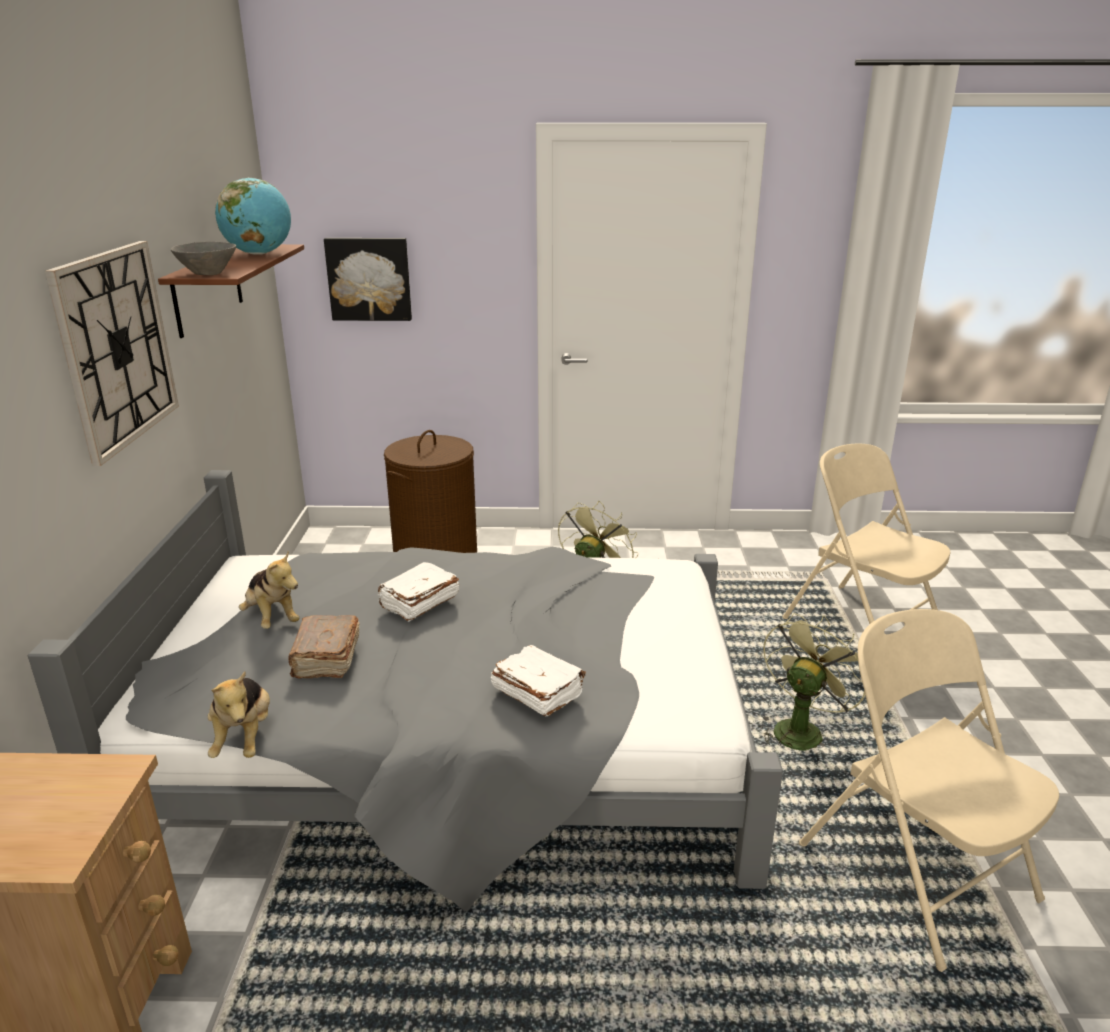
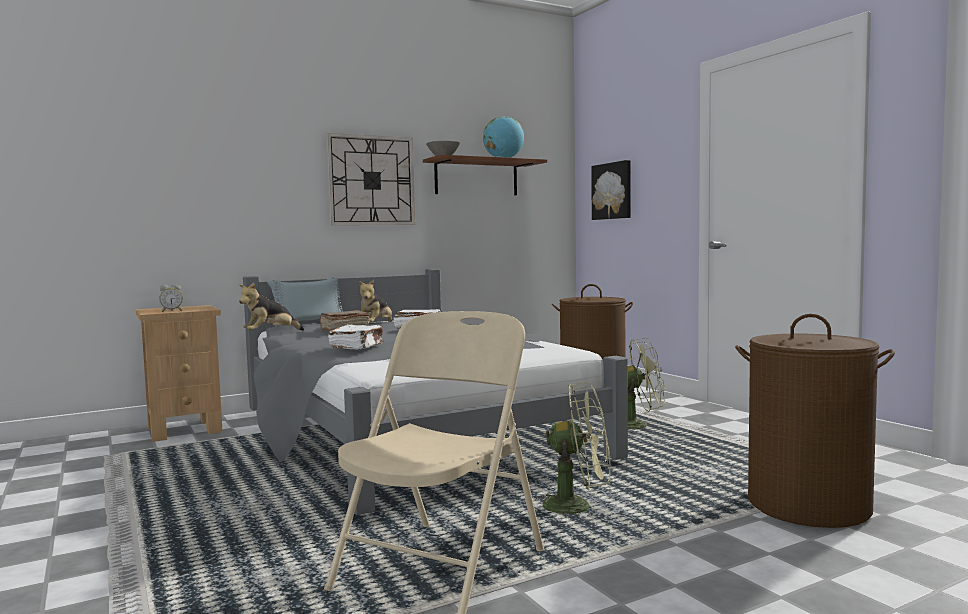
camera: 60 degrees right, 20 degrees down
(80, 824) = (172, 311): none -> alarm clock
(152, 670) = (308, 323): none -> blue pillow
(862, 625) = (808, 505): beige chair -> brown laundry basket

